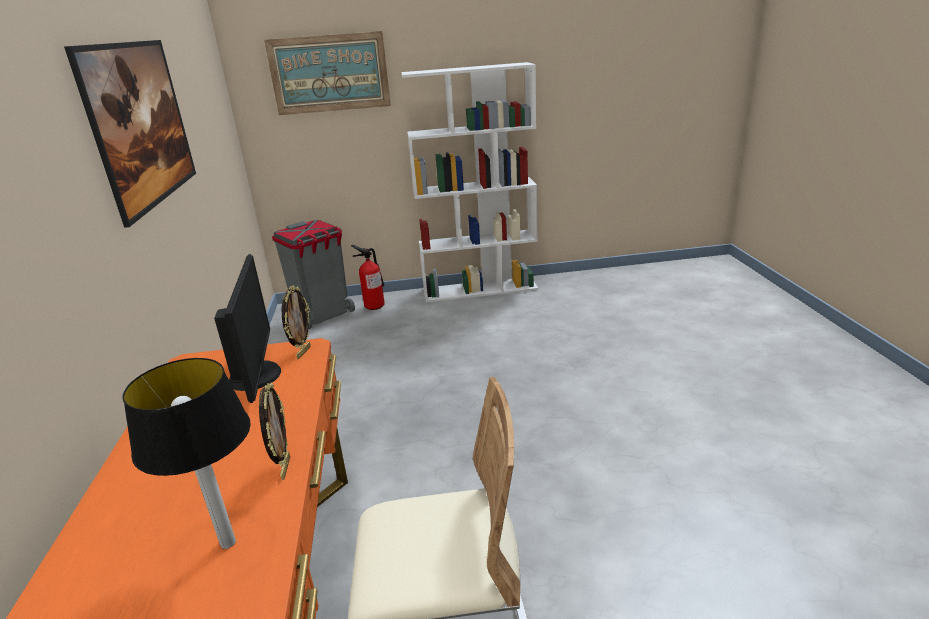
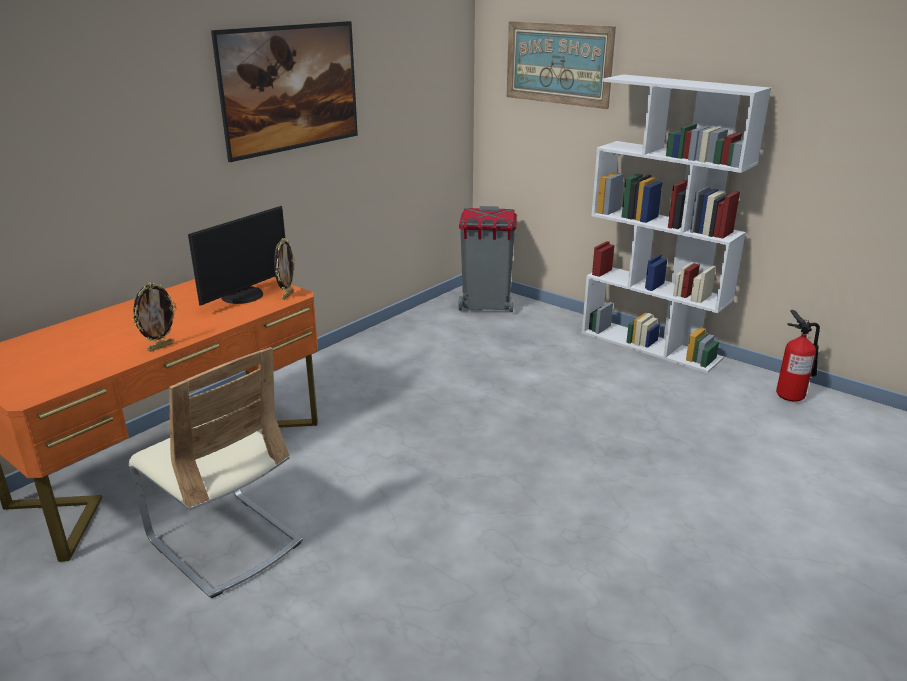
camera: 45 degrees right, 0 degrees up
(229, 543) = (87, 362): table lamp -> none
(303, 352) = (287, 295): picture frame -> picture frame turned 45 degrees counterclockwise
(375, 306) = (536, 316): fire extinguisher -> fire extinguisher (792, 396)

